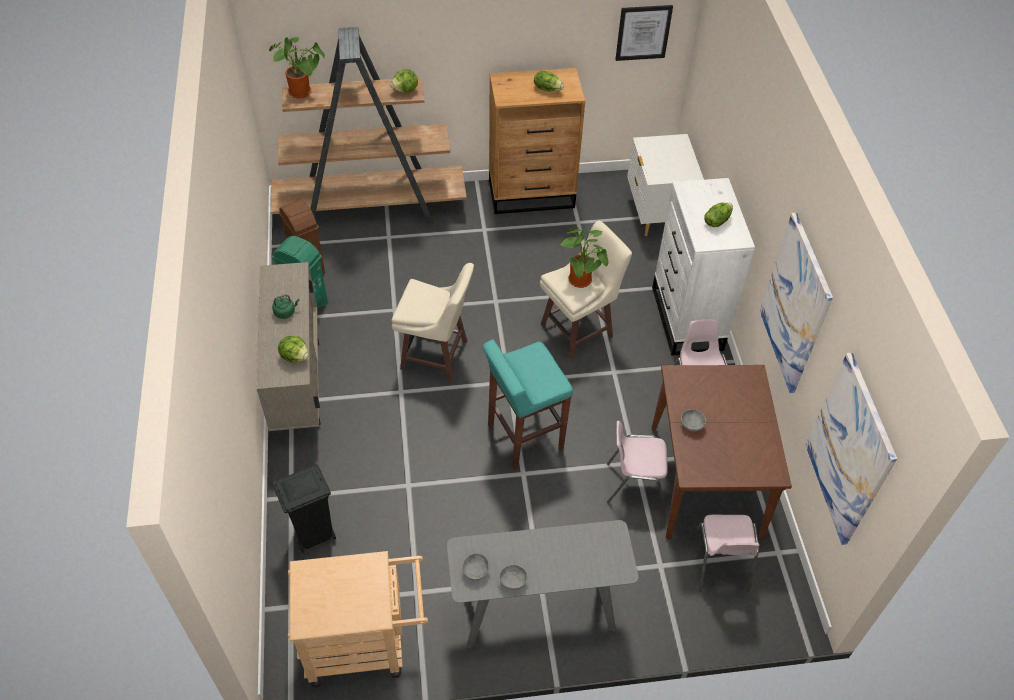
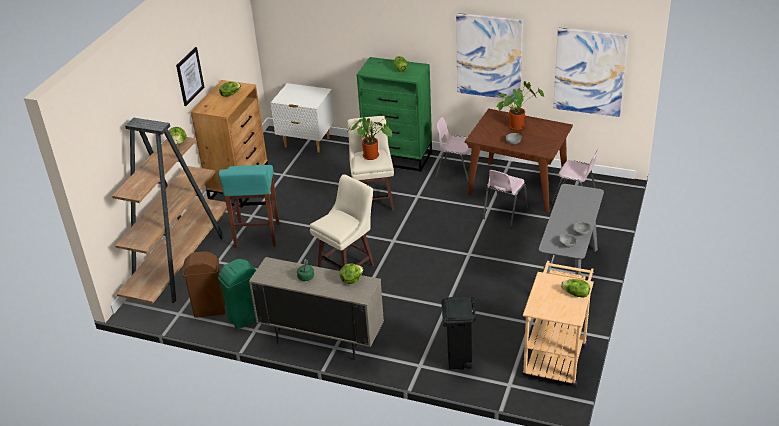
camera: 60 degrees left, 15 degrees down
(303, 92) = (131, 187): potted plant -> potted plant (517, 125)
(353, 613) = (575, 294): none -> lettuce
(524, 437) = (441, 246): turquoise stool -> turquoise stool (257, 236)
(643, 32) = (237, 35): picture -> picture (189, 76)
(687, 319) = (398, 157): white dresser -> green dresser

